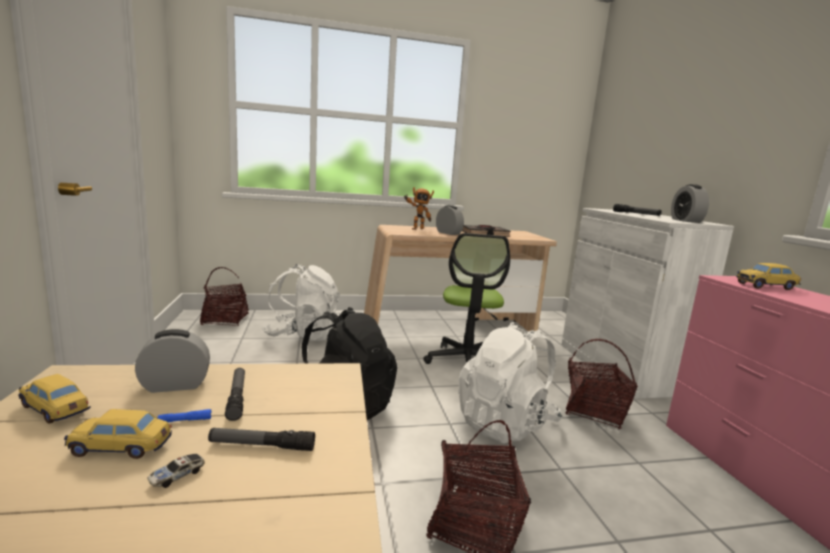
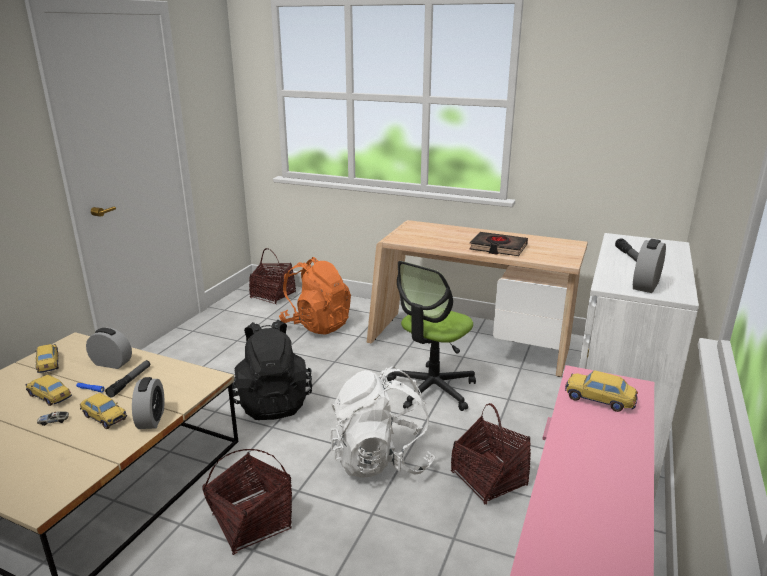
camera: 35 degrees right, 10 degrees up
(262, 446) = (104, 418): flashlight -> toy car
(303, 335) = (317, 325): white backpack -> orange backpack
(416, 229) = (432, 231): toy robot -> none
(448, 233) = (454, 243): alarm clock -> alarm clock (151, 419)

